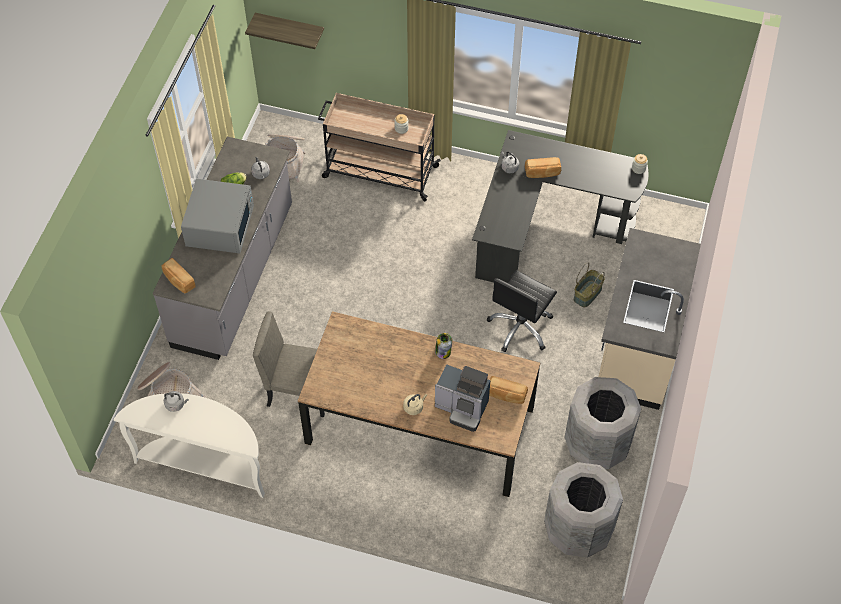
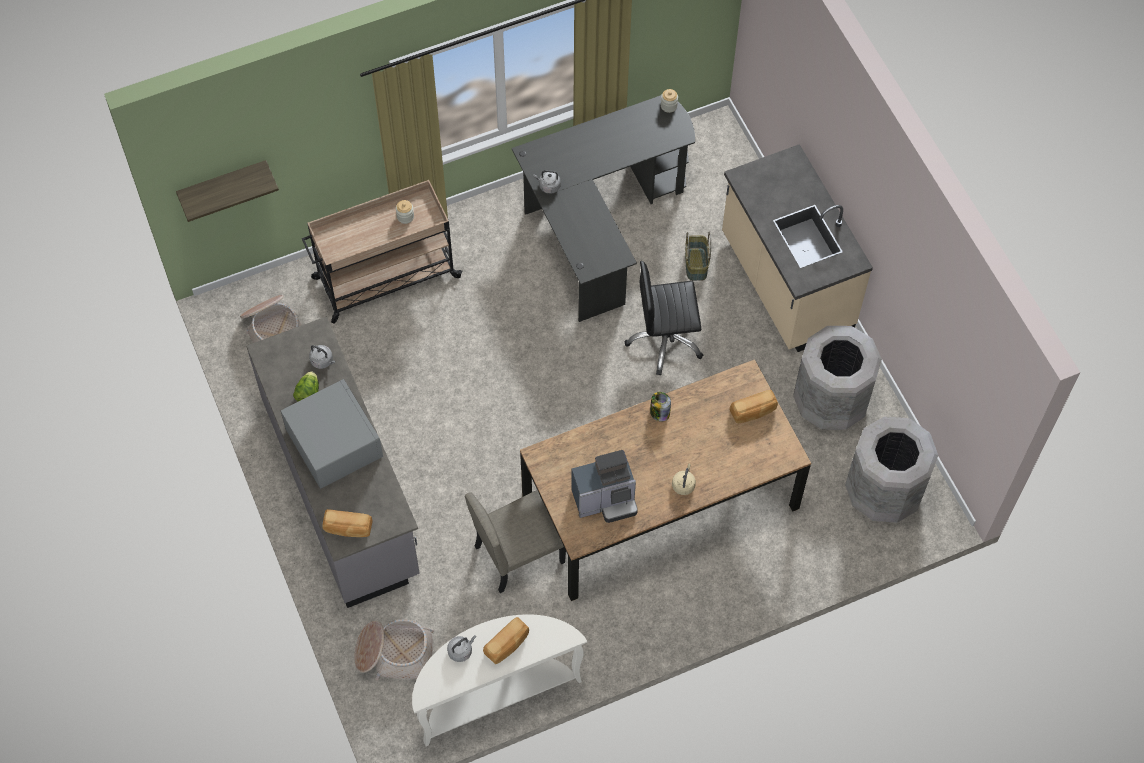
camera: 40 degrees left, 5 degrees up
(462, 408) = (727, 453): coffee machine -> coffee machine (606, 500)
(520, 327) = (665, 340): black office chair -> black office chair turned 90 degrees clockwise
(542, 173) = (584, 170): bread -> bread (507, 645)

